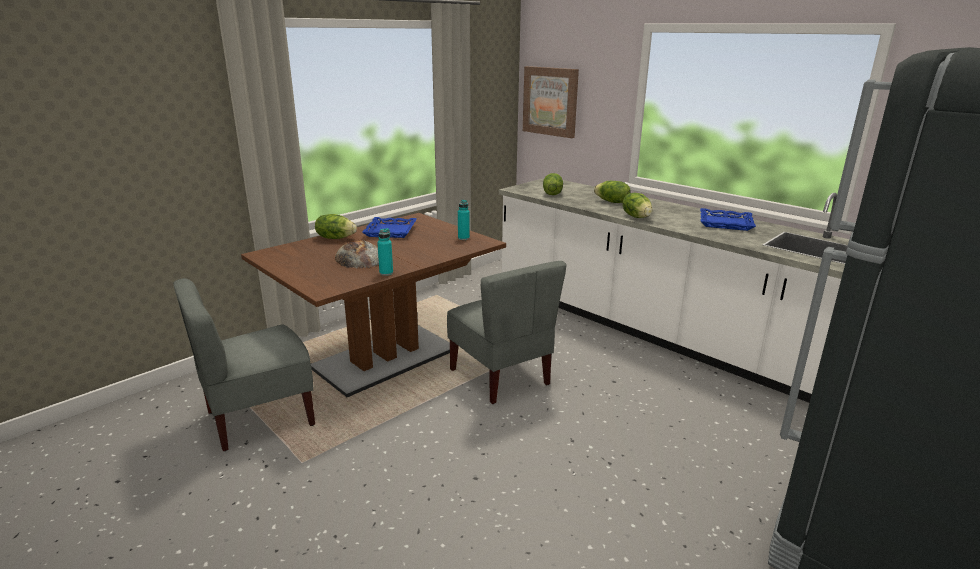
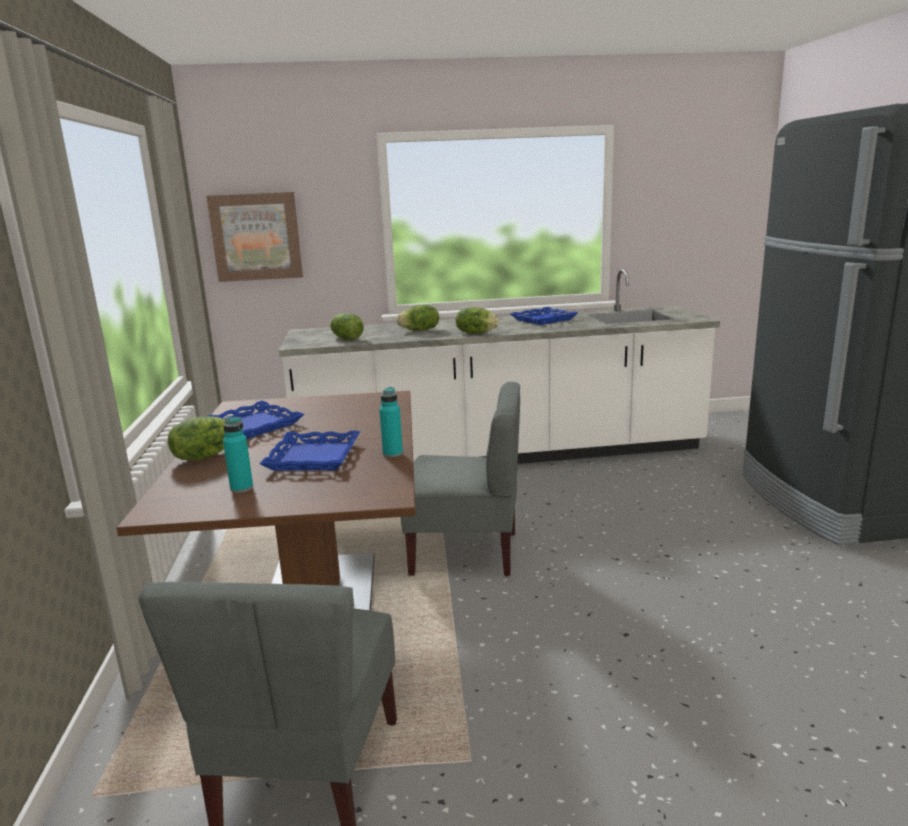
camera: 50 degrees left, 5 degrees down
(359, 258) = (314, 457): bread -> blue tray
(463, 238) = (359, 401): turquoise bottle -> turquoise bottle (241, 488)

